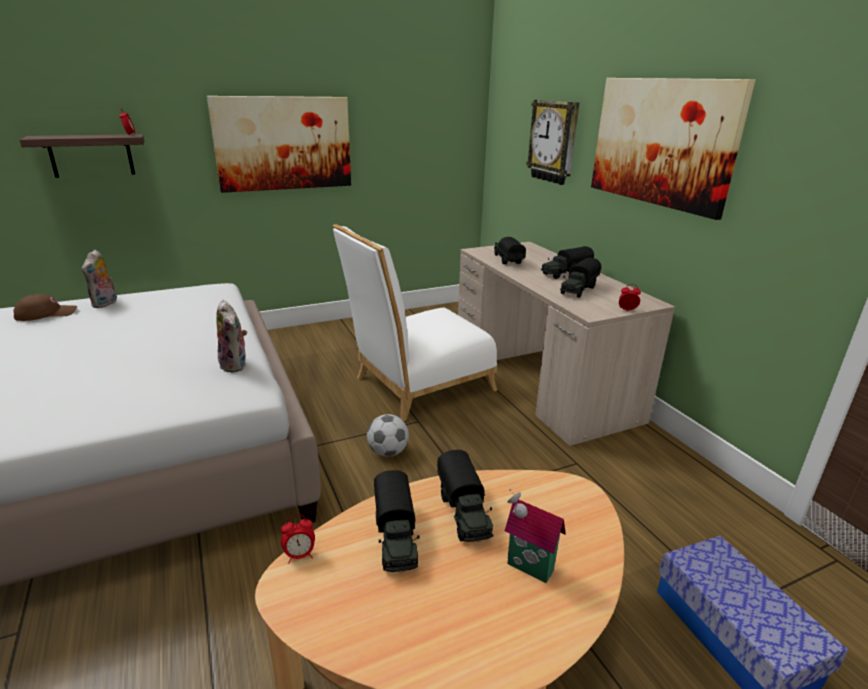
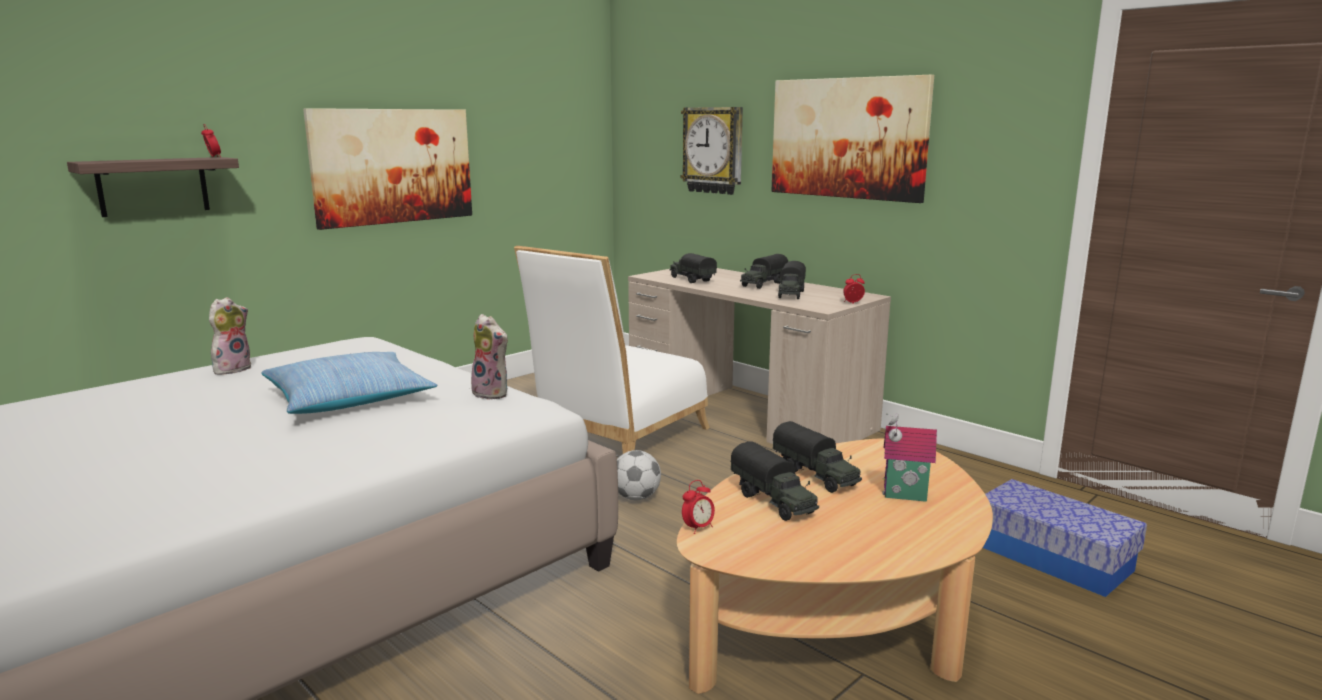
camera: 20 degrees left, 10 degrees down
(46, 314) = (163, 386): brown cap -> none
(105, 304) = (232, 369): plush toy -> plush toy turned 135 degrees counterclockwise
(135, 350) = (349, 398): none -> pillow

